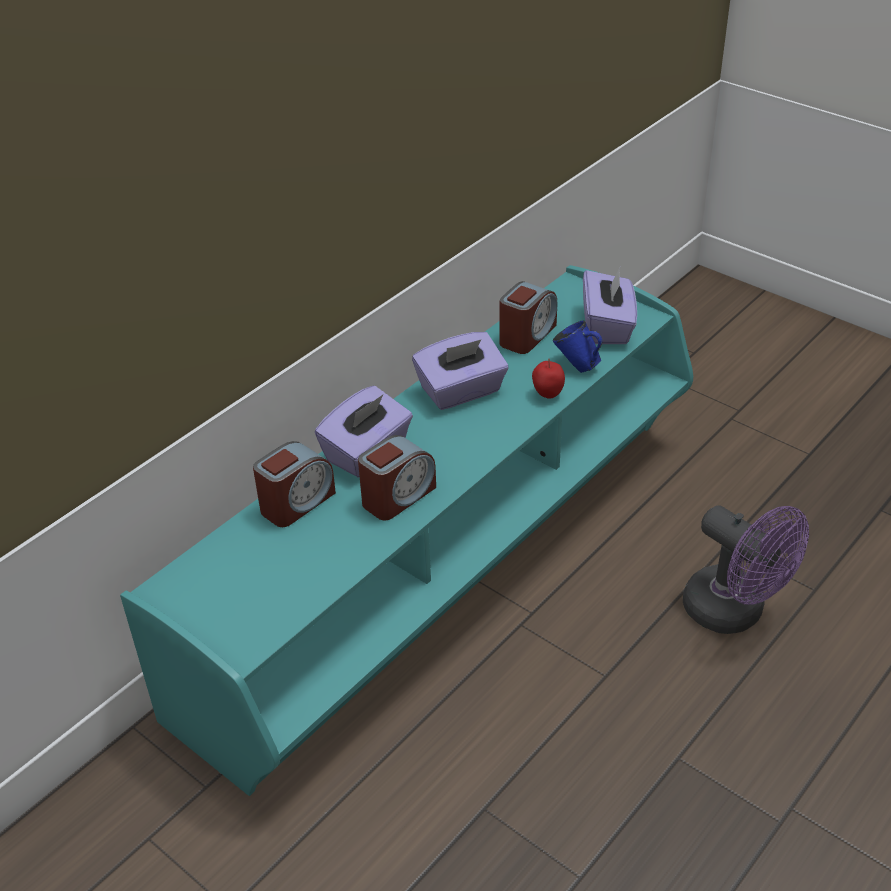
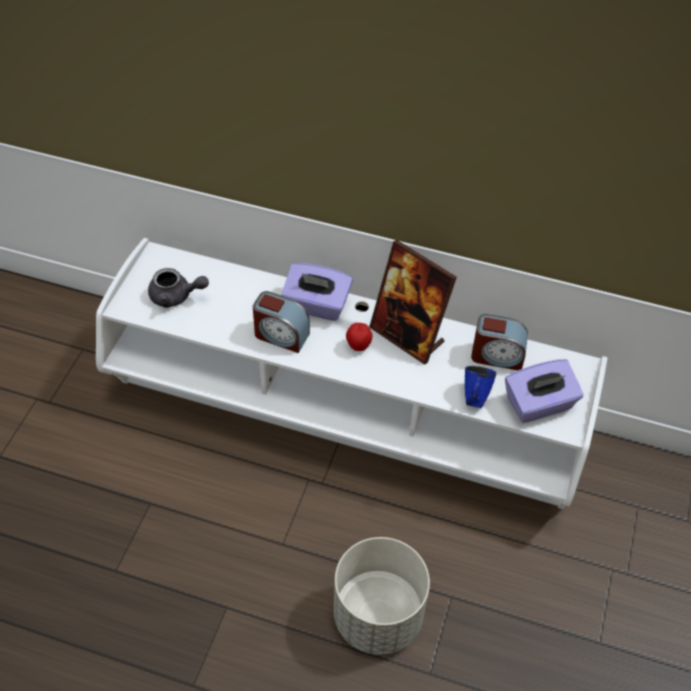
camera: 65 degrees right, 10 degrees up
(262, 585) = (176, 296): none -> grey teapot
(297, 503) = (253, 287): alarm clock -> none
(449, 567) = (343, 421): turquoise tv stand -> white tv stand
(461, 391) = (407, 336): purple tissue box -> picture frame
(547, 395) = (430, 388): apple -> apple (358, 346)
(734, 613) = (378, 617): purple fan -> grey planter

